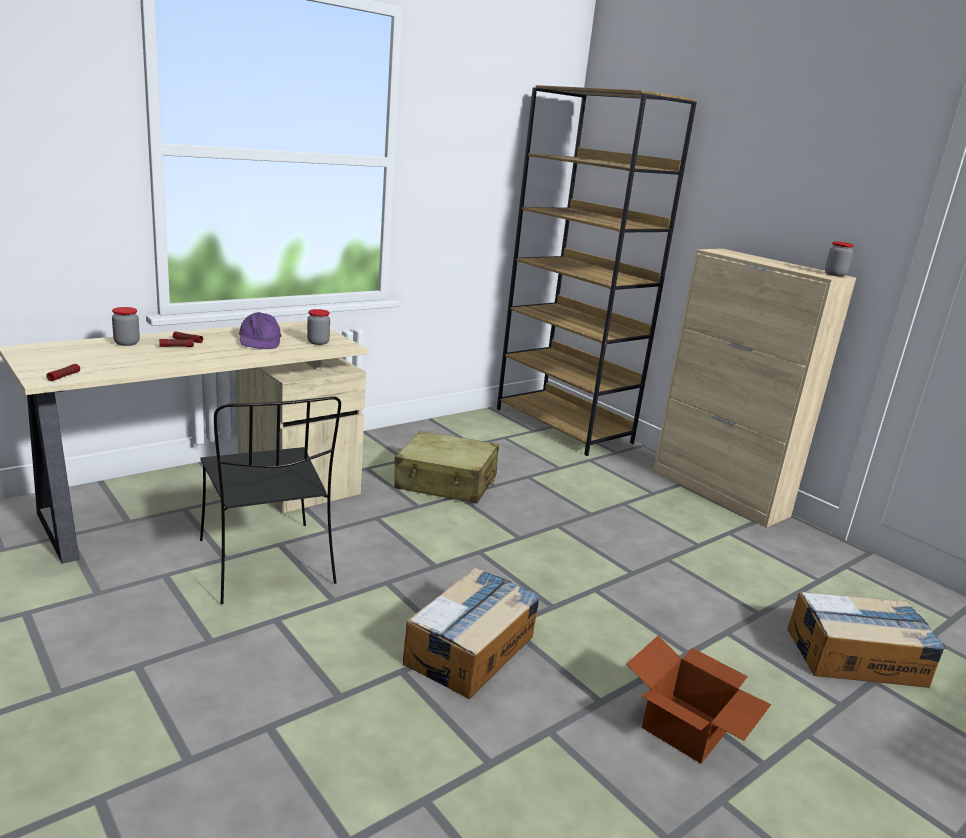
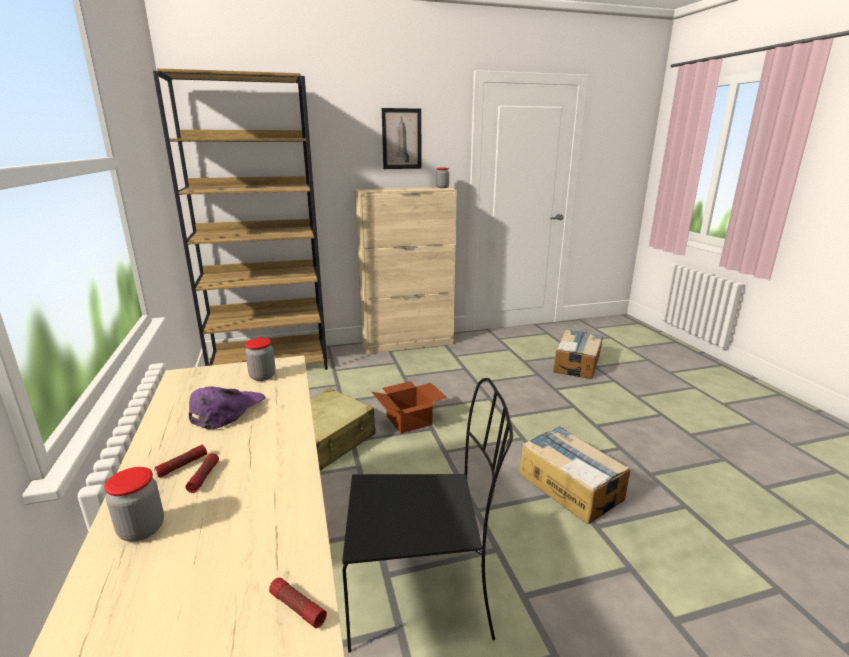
camera: 65 degrees left, 0 degrees up
(260, 340) = (227, 410): purple cap -> purple cap turned 75 degrees counterclockwise
(687, 730) = (640, 427): cardboard box -> cardboard box (410, 420)
(807, 189) = (401, 139): none -> picture

